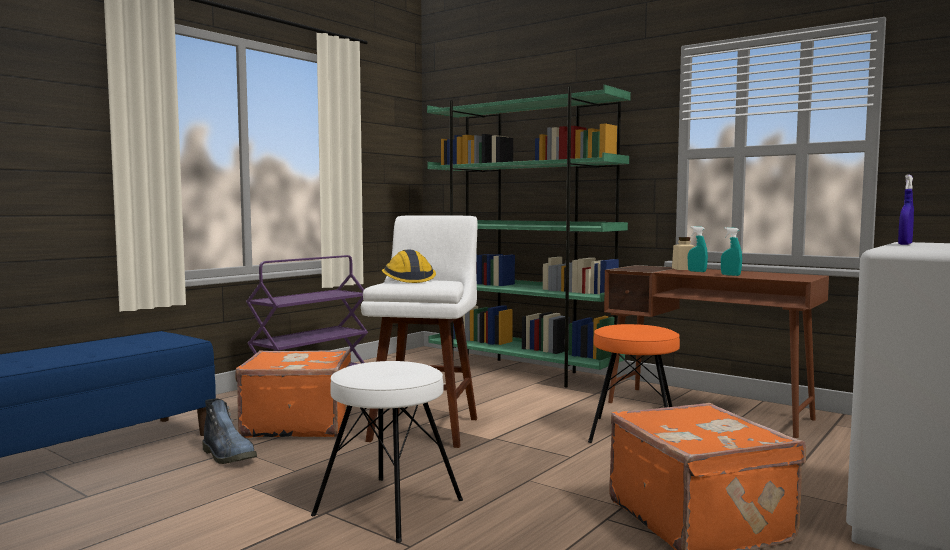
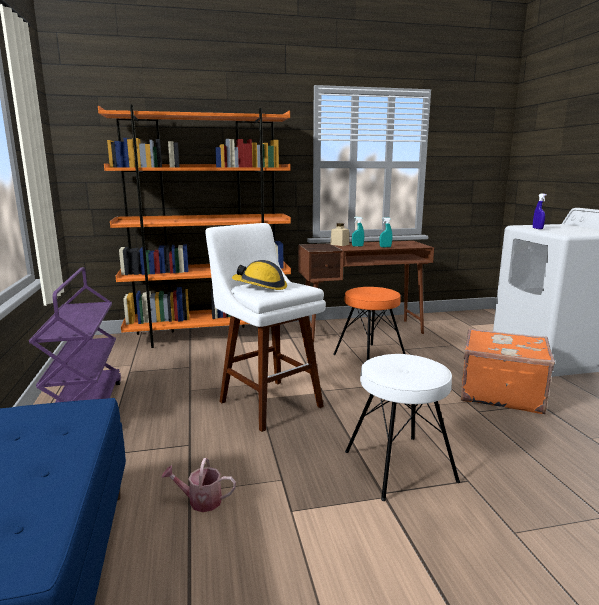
camera: 50 degrees left, 10 degrees up
(229, 456) = (200, 501): boot -> watering can
(297, 425) = (174, 445): orange suitcase -> none
(521, 371) = (209, 336): green bookcase -> orange bookcase

